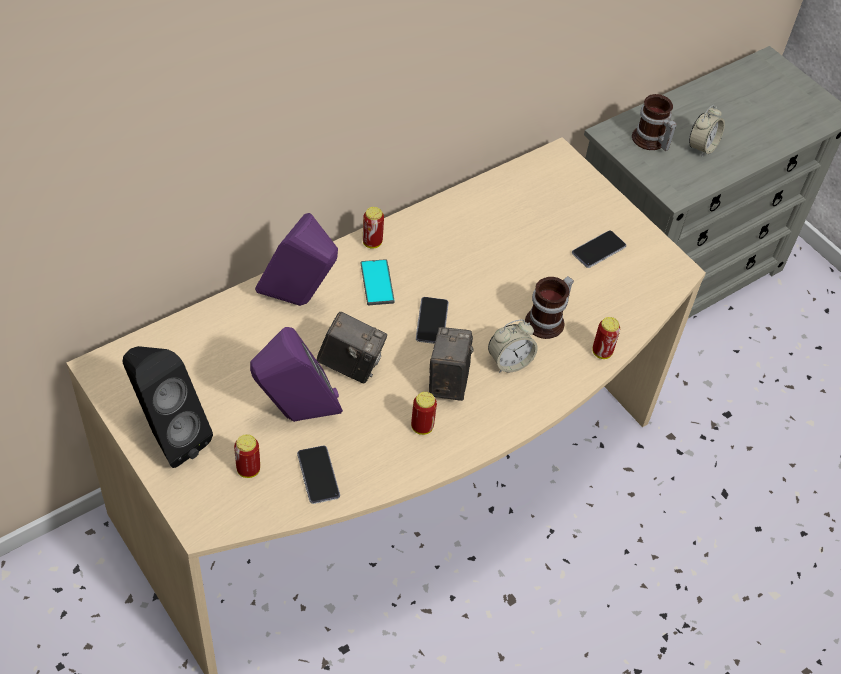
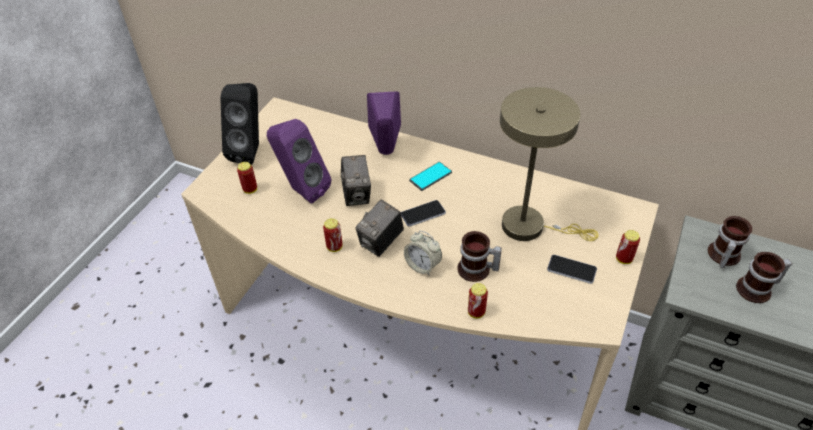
camera: 65 degrees right, 5 degrees down
(318, 475) = (265, 218): phone -> none
(372, 242) = (460, 160): can -> can (623, 259)
(448, 381) = (381, 242): camera -> camera turned 150 degrees clockwise
(520, 245) = (530, 226): none -> beige table lamp
(701, 147) = (757, 290): alarm clock -> mug

